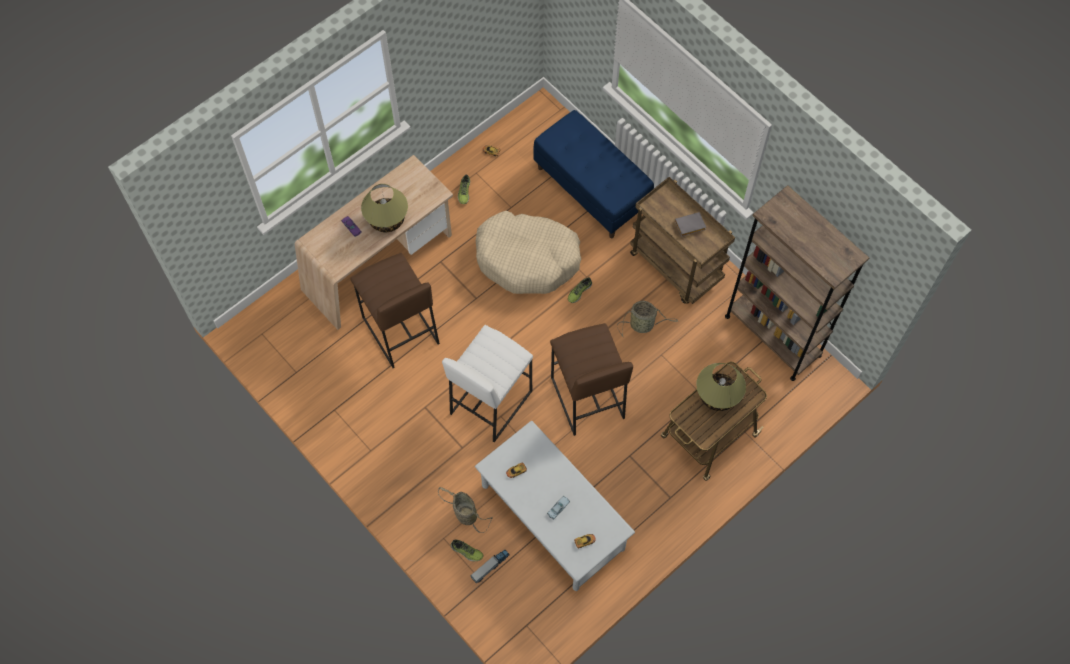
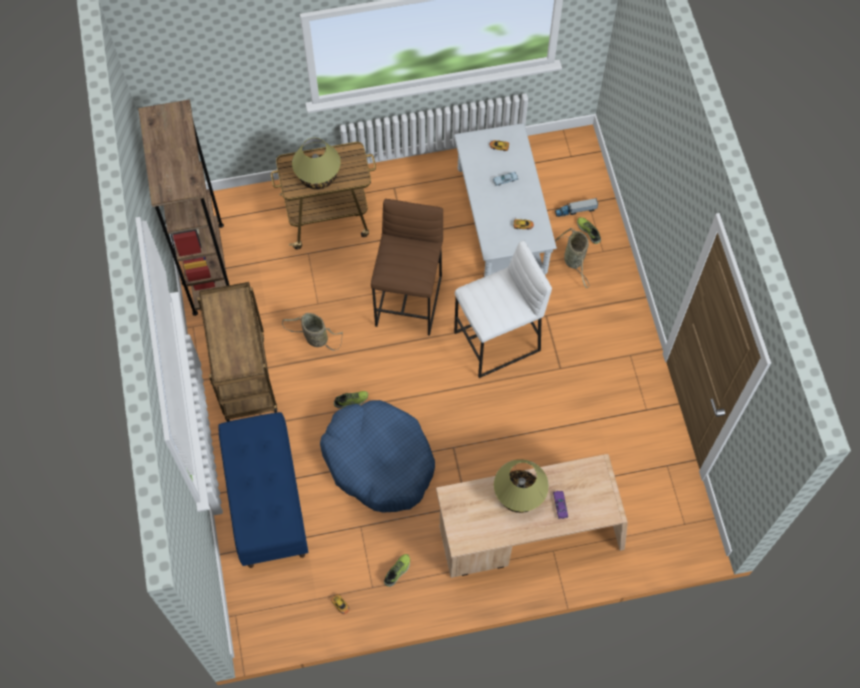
camera: 150 degrees left, 0 degrees up
(399, 330) = (545, 454): brown stool -> none
(527, 259) = (379, 461): beige dog bed -> blue dog bed
(689, 226) = (229, 329): grey book -> none

